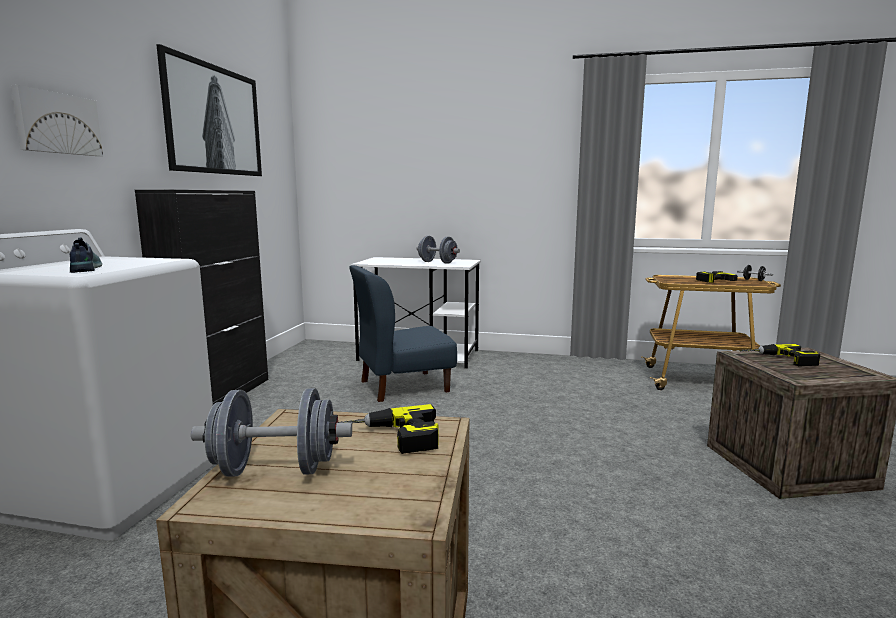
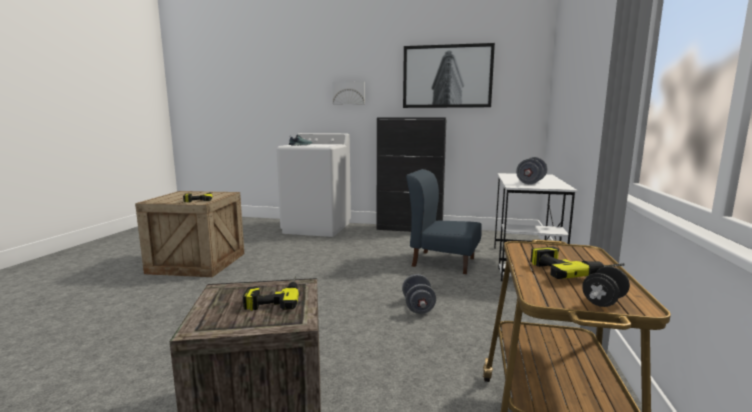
camera: 90 degrees right, 0 degrees up
(275, 470) = (192, 194): grey dumbbell -> grey dumbbell (418, 307)
(403, 386) = (443, 262): blue chair -> blue chair turned 45 degrees counterclockwise

